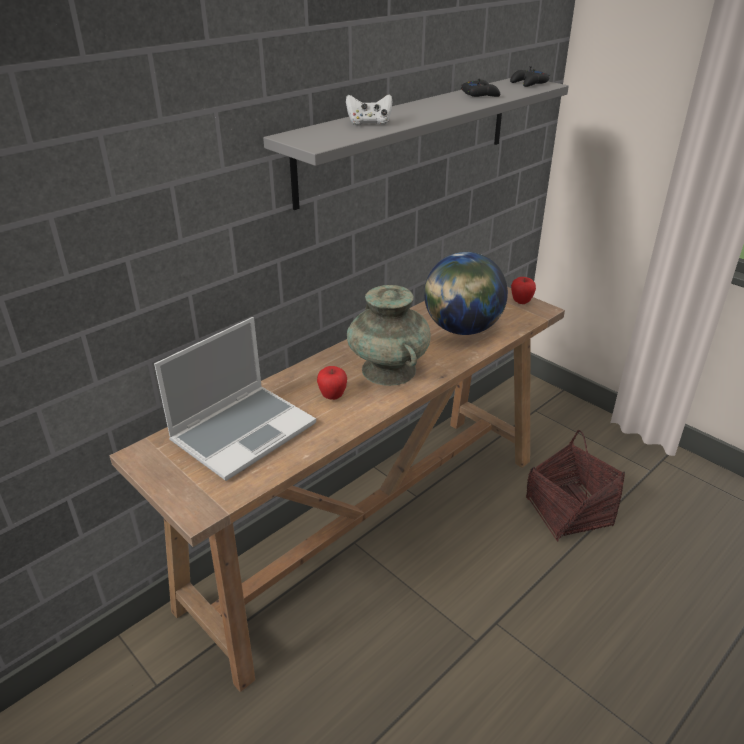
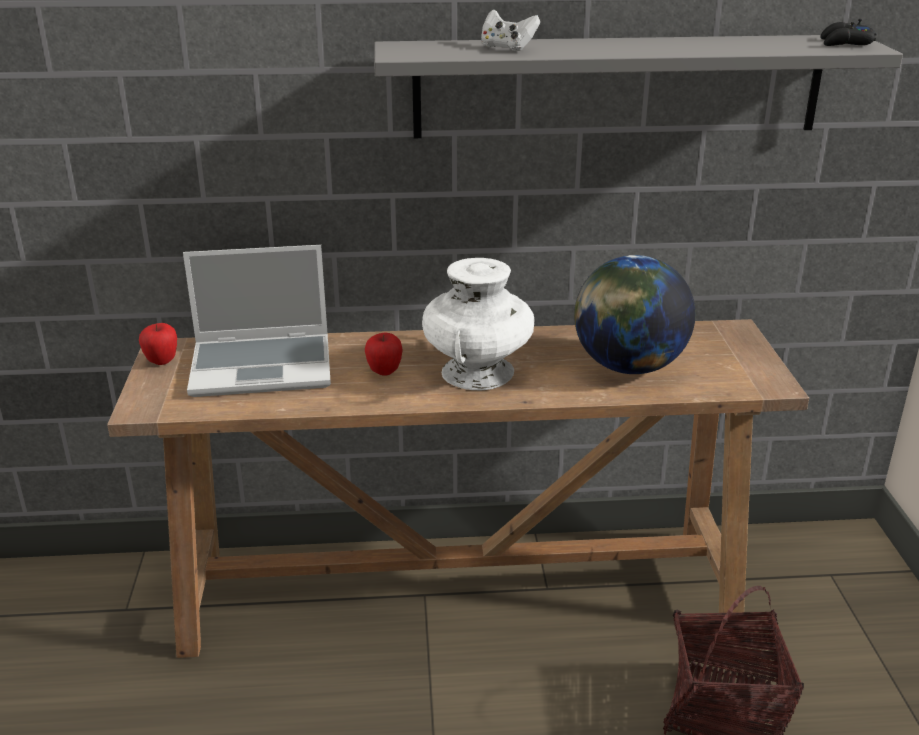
camera: 40 degrees right, 5 degrees down
(389, 370) = (477, 372): turquoise vase -> white vase
(480, 95) = (731, 44): black game controller -> none
(521, 302) = (758, 367): apple -> apple (162, 361)

